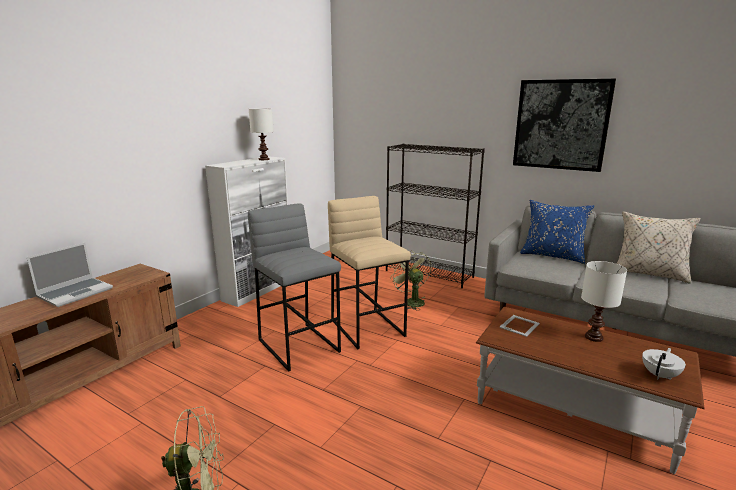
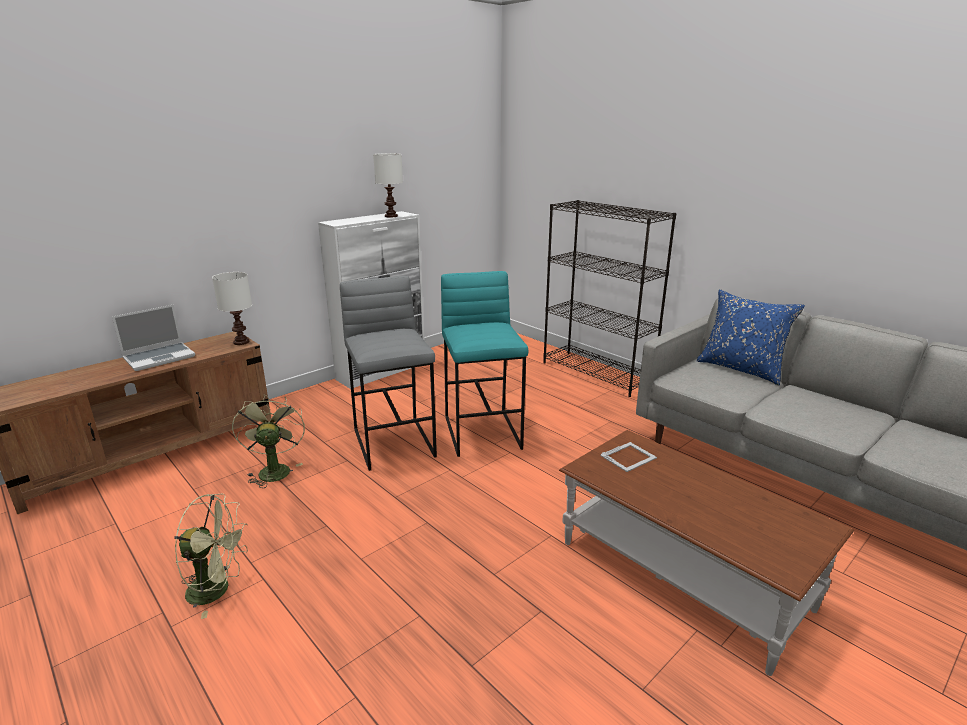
camera: 15 degrees right, 5 degrees up
(368, 327) = (483, 432): beige stool -> turquoise stool
(411, 301) = (553, 406): green fan -> green fan (273, 469)
(561, 125) = (779, 185): picture -> none
(593, 337) = (716, 486): white table lamp -> white table lamp (241, 342)
(649, 274) = (867, 410): beige pillow -> none
(660, 375) = (770, 548): white teapot -> none

